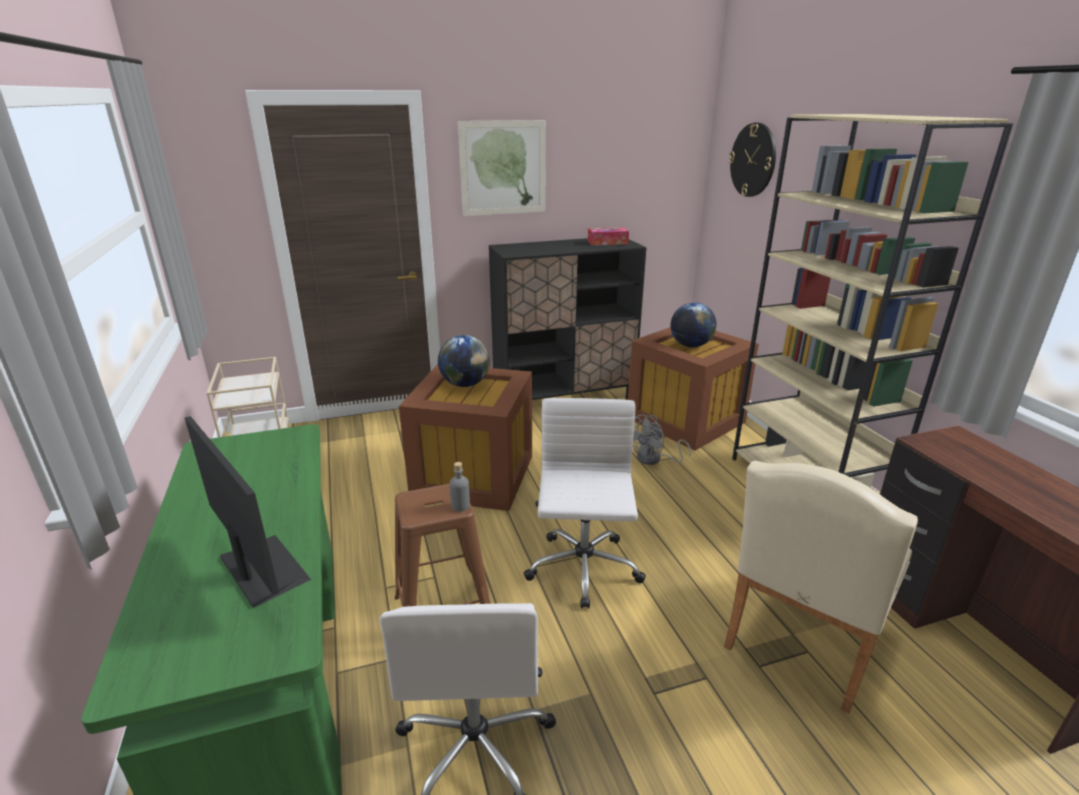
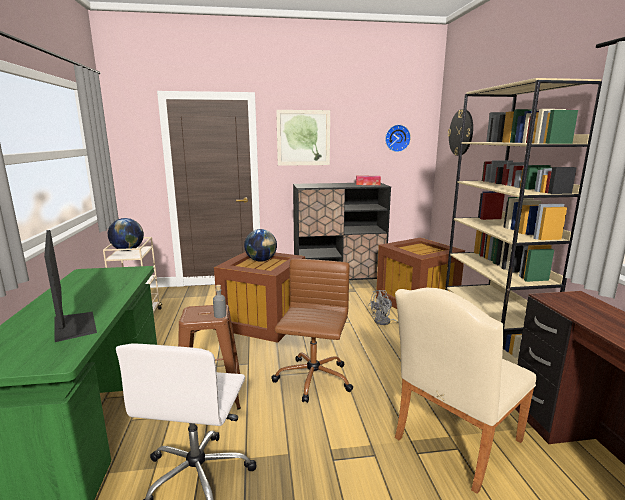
camera: 10 degrees right, 10 degrees down
(583, 569) = (313, 380): white office chair -> brown office chair
(648, 164) = (397, 138): none -> wall clock
(690, 345) = (418, 250): globe -> globe (127, 250)

